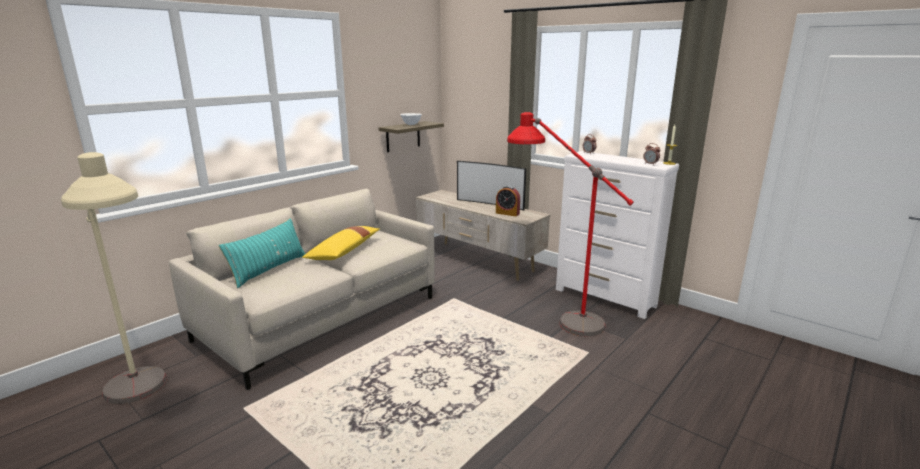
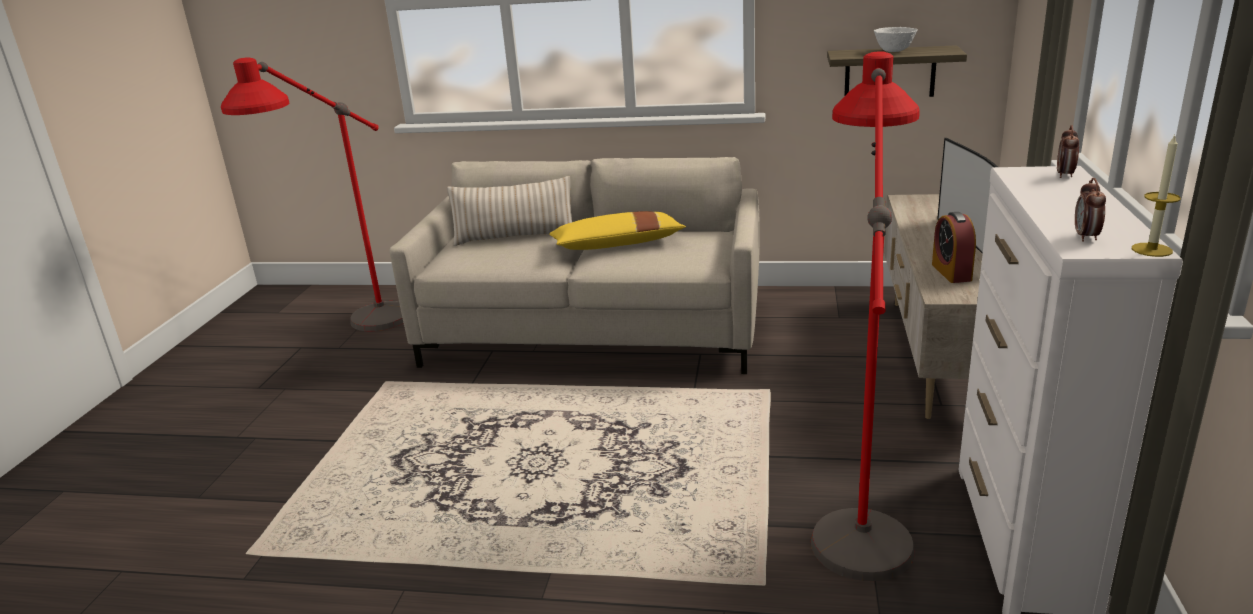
camera: 60 degrees right, 5 degrees up
(144, 405) = (358, 337): beige floor lamp -> red floor lamp
(269, 269) = (515, 237): turquoise pillow -> beige pillow

